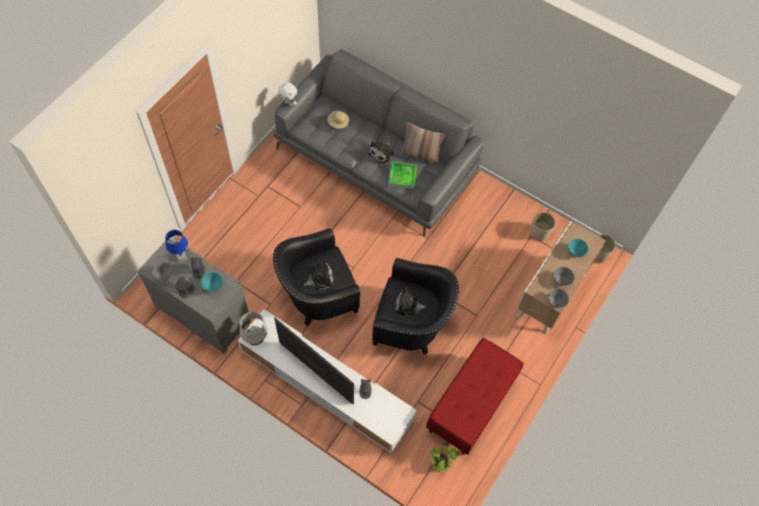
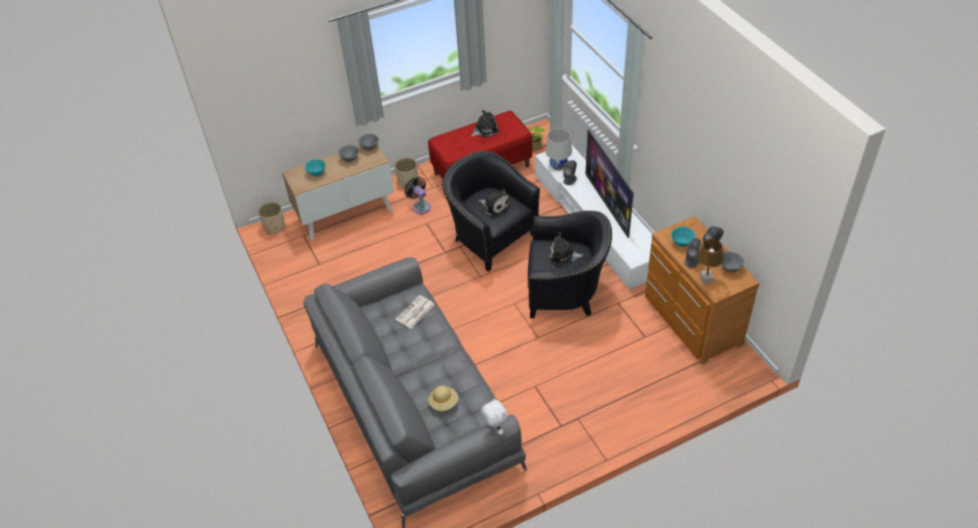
camera: 145 degrees left, 15 degrees down
(181, 257) = (706, 278): blue table lamp -> brown table lamp
(204, 311) = (690, 321): grey dresser -> brown dresser
(255, 338) = (650, 248): white table lamp -> white table lamp (558, 165)
(382, 153) = (417, 347): plush toy -> plush toy (485, 129)
(402, 176) = (415, 312): tray -> newspaper
(420, 155) = (377, 327): pillow -> none
(496, 332) = (420, 206): none -> black fan
(539, 232) = (308, 264): beige planter -> beige planter (408, 182)

